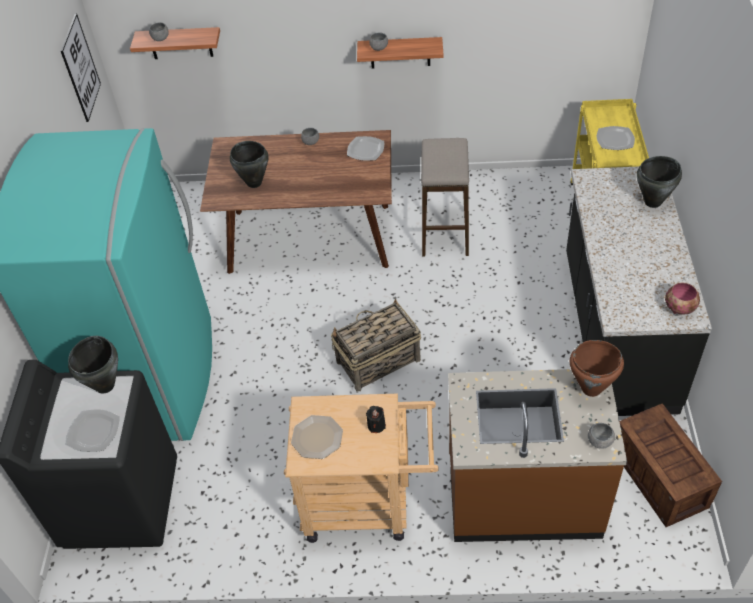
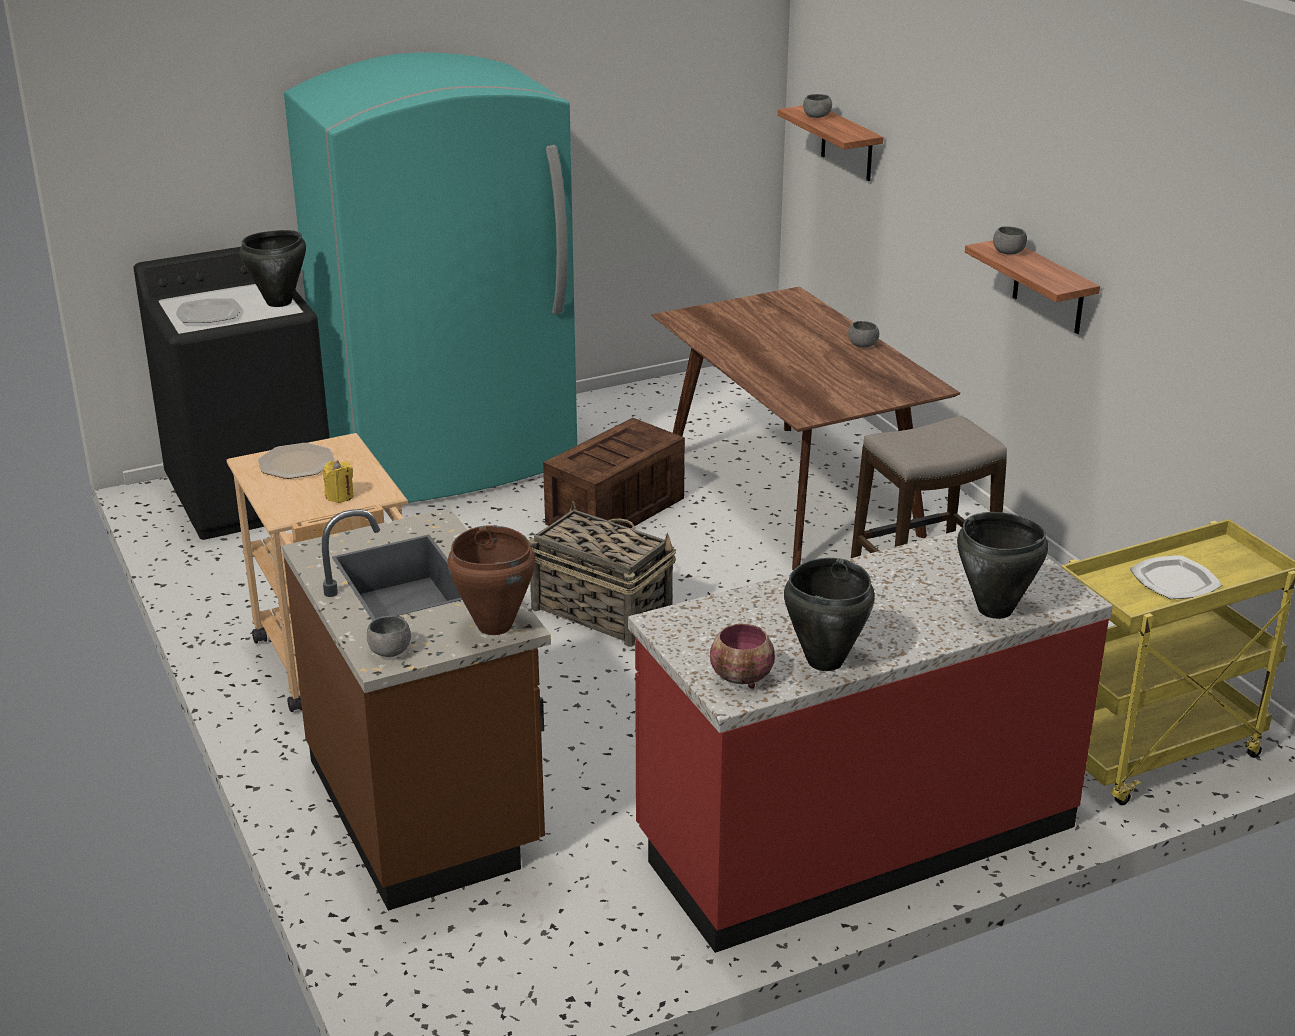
camera: 60 degrees right, 20 degrees down
(80, 68) = (707, 96): picture -> none
(254, 183) = (737, 331): black cooking pot -> black cooking pot (824, 661)
(365, 150) = (890, 384): plate -> none
(376, 425) = (339, 496): black candle -> yellow candle
(616, 332) = (854, 833): black counter -> red counter
(660, 478) = (550, 955): crate -> crate (614, 512)

